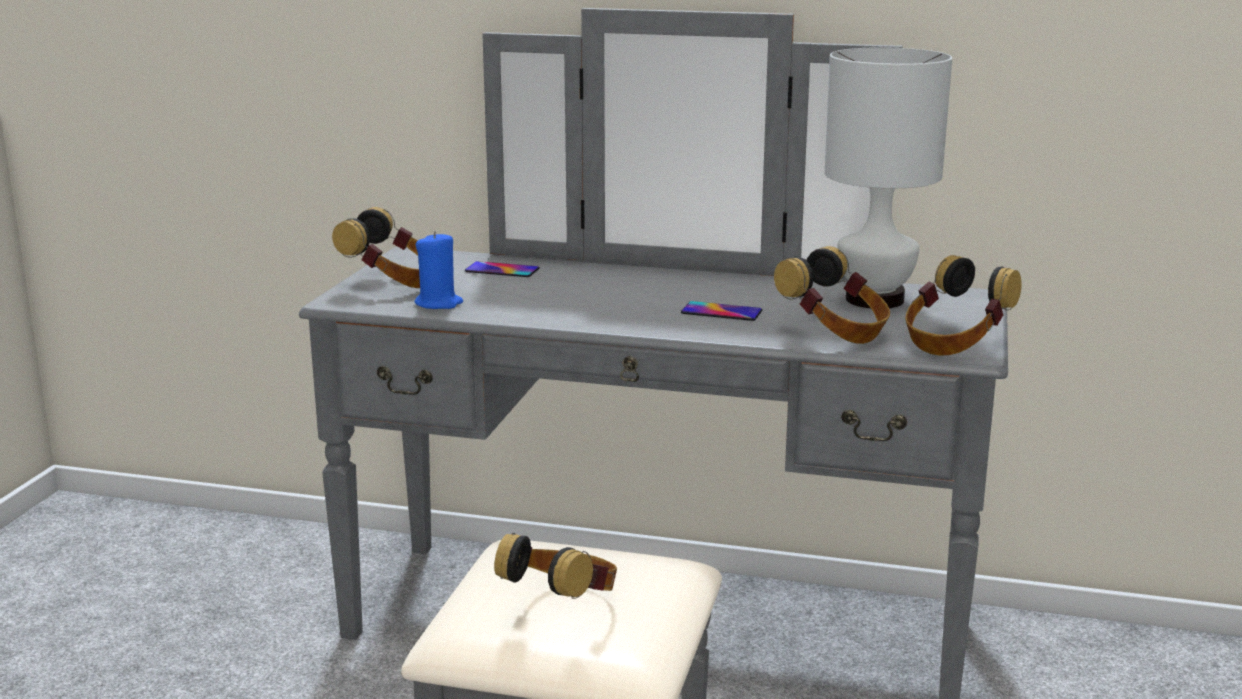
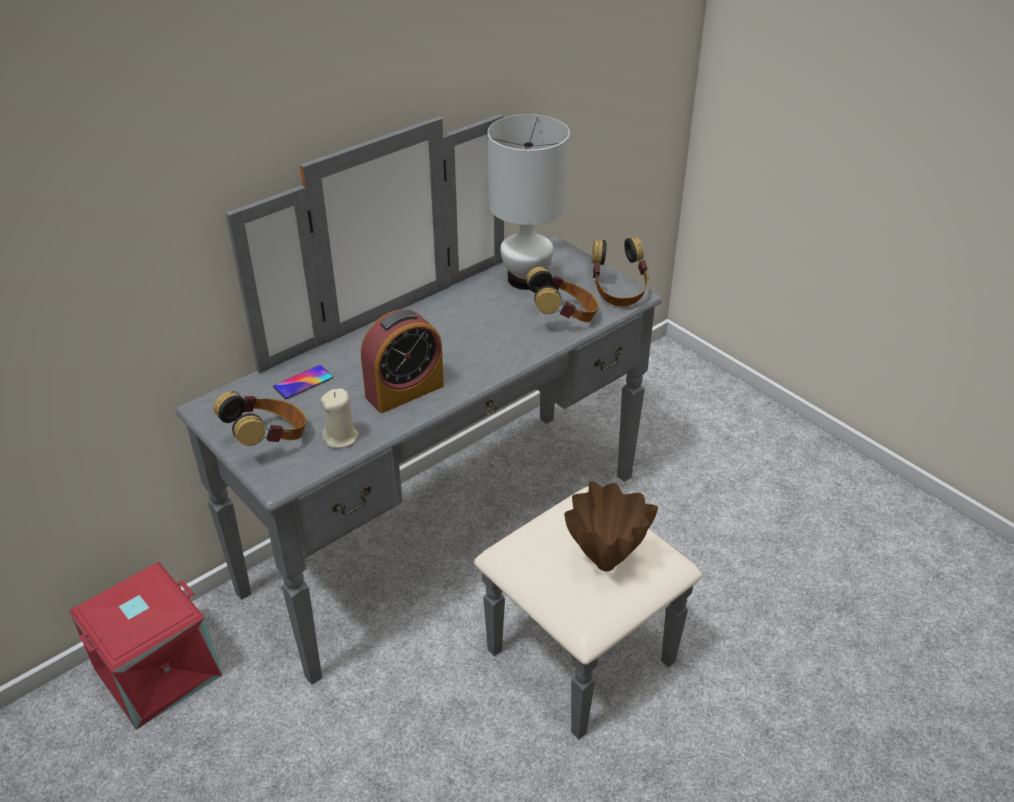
camera: 55 degrees left, 20 degrees up
(282, 551) = (157, 670): none -> red storage box
(438, 303) = (341, 437): blue candle -> beige candle
(556, 306) = (404, 391): none -> alarm clock
(563, 606) = (604, 564): headphones -> brown vase
(721, 312) = (488, 337): phone -> none

